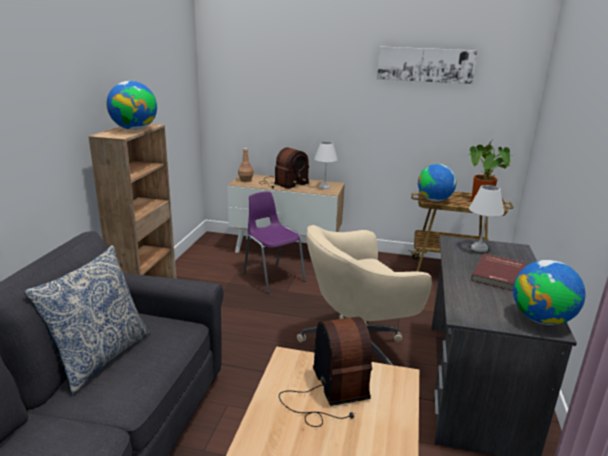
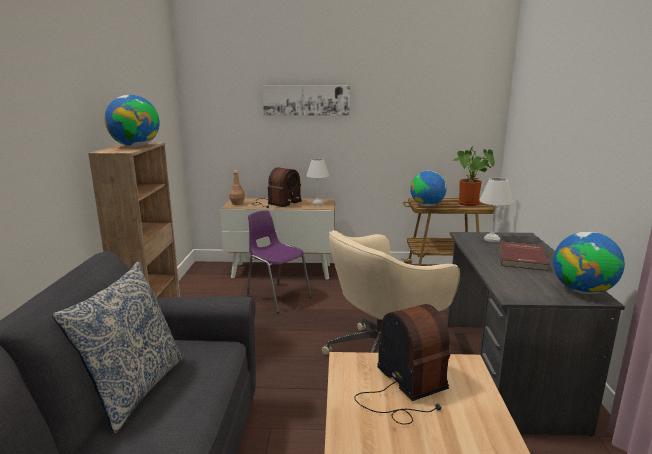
camera: 10 degrees left, 5 degrees down
(425, 64) = (404, 81): picture -> picture (306, 100)

